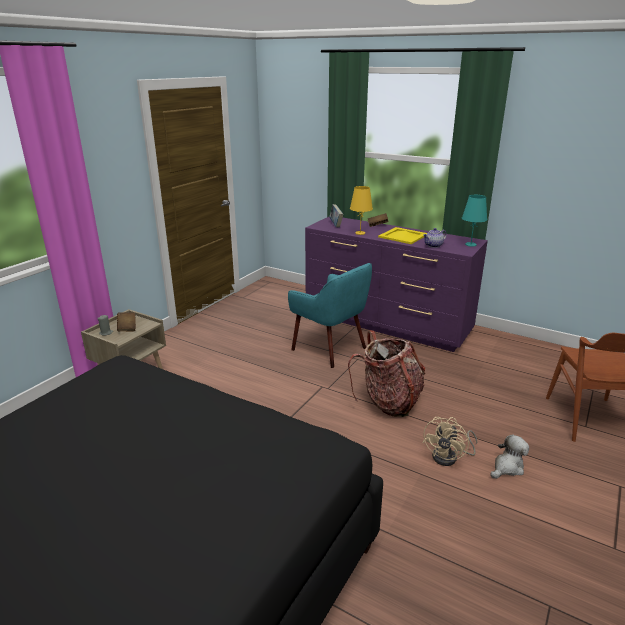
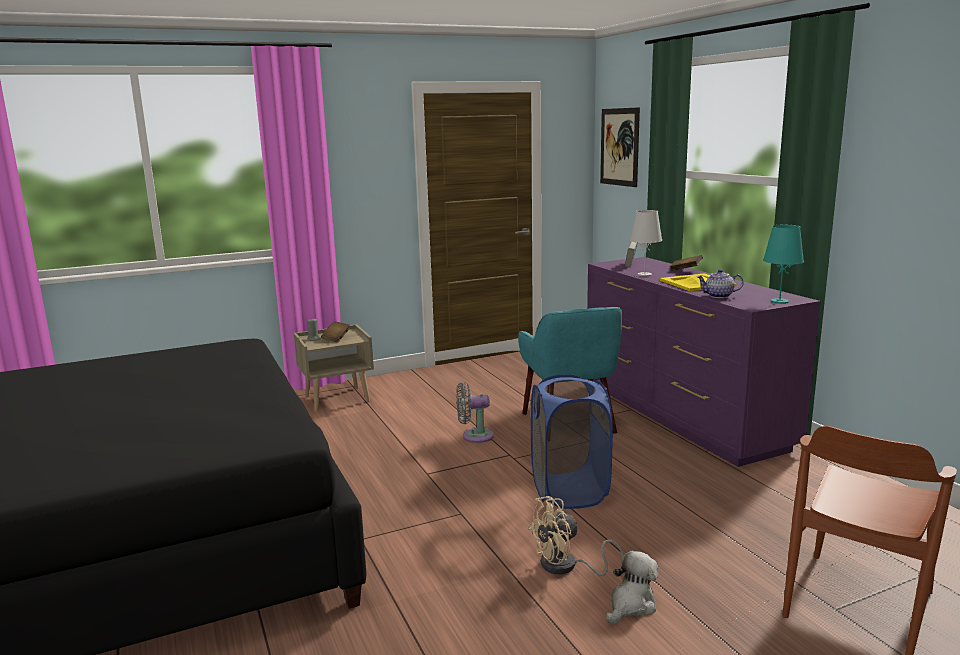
camera: 35 degrees right, 10 degrees down
(281, 379) = (474, 436): none -> grey fan
(288, 130) = (619, 147): none -> picture
(360, 233) = (644, 274): yellow table lamp -> white table lamp
(389, 401) = (569, 491): backpack -> blue laundry basket
(507, 467) = (631, 604): plush toy -> plush toy turned 45 degrees counterclockwise

